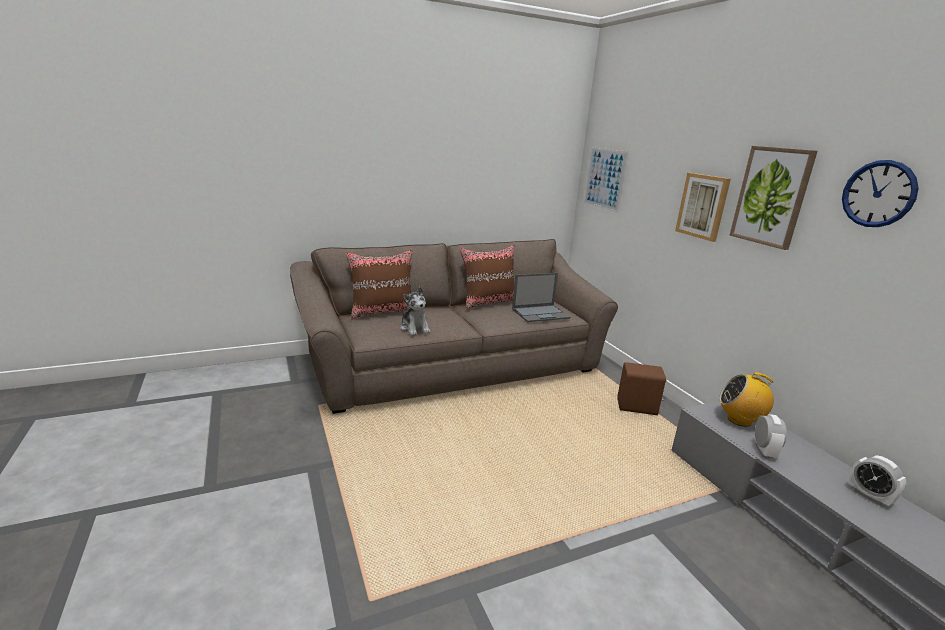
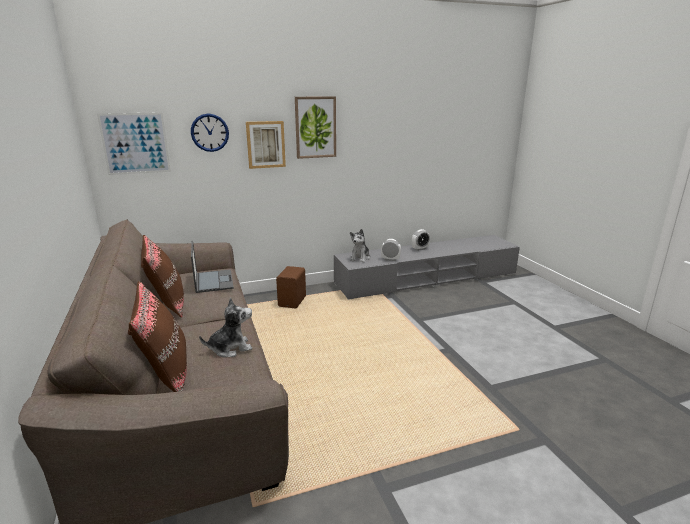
camera: 85 degrees left, 0 degrees up
(740, 420) = (360, 258): radio -> plush toy
(878, 194) = (370, 115): wall clock -> wall clock (210, 132)

